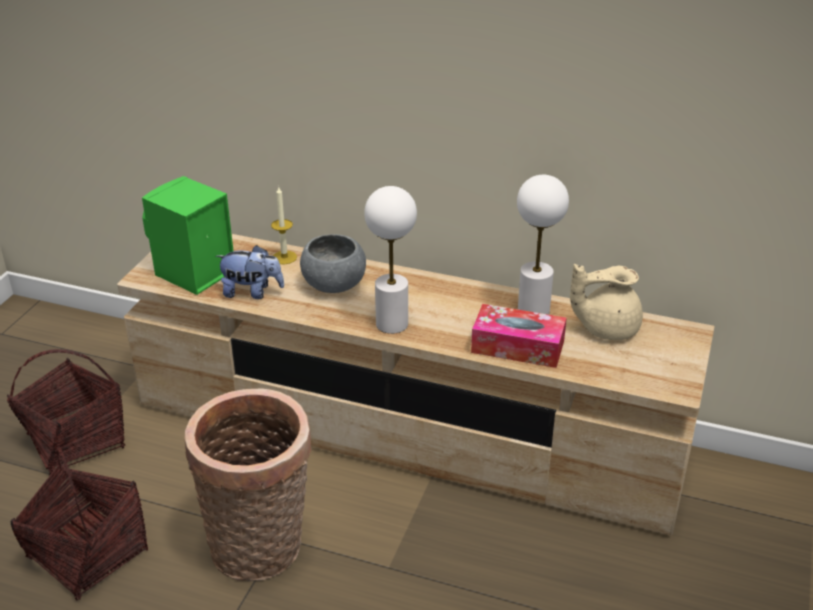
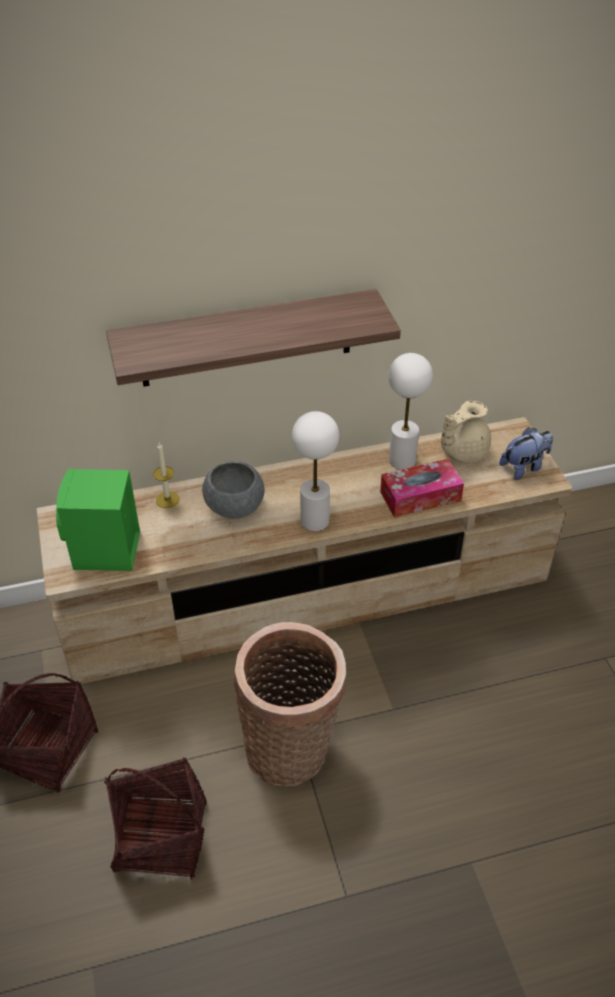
camera: 35 degrees left, 10 degrees up
(252, 292) = (176, 545): plush toy -> plush toy (524, 467)
(388, 107) = (246, 339): none -> shelf

